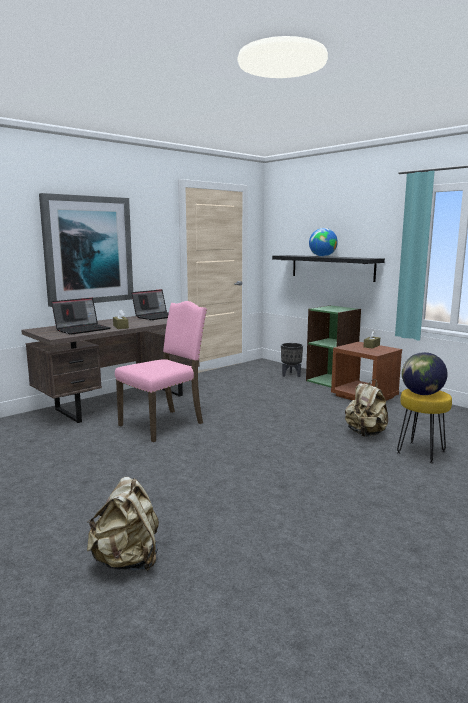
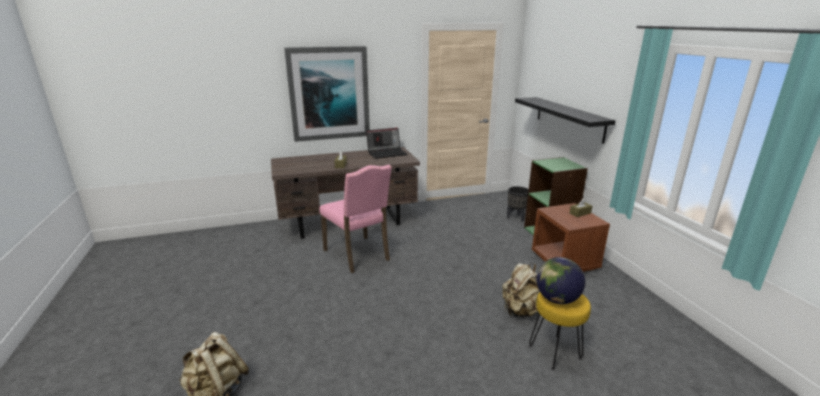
camera: 25 degrees right, 10 degrees up
(83, 329) = (310, 165): laptop -> none
(164, 424) = (358, 255): pink chair -> pink chair turned 75 degrees clockwise
(322, 256) = (556, 107): globe -> none

